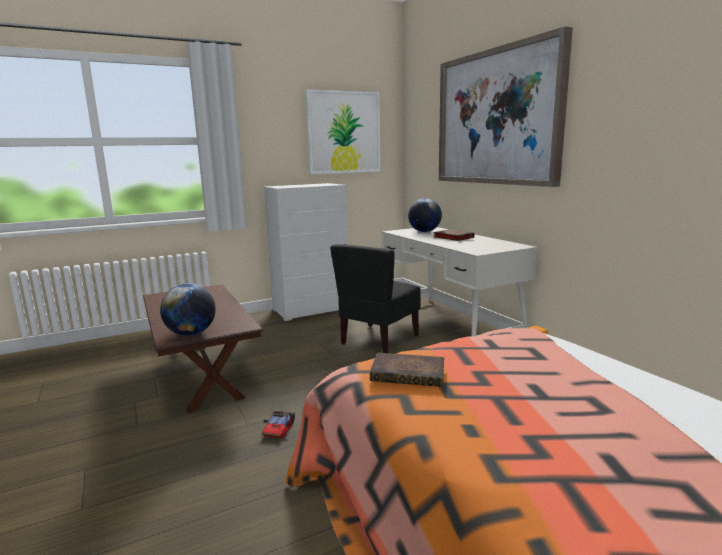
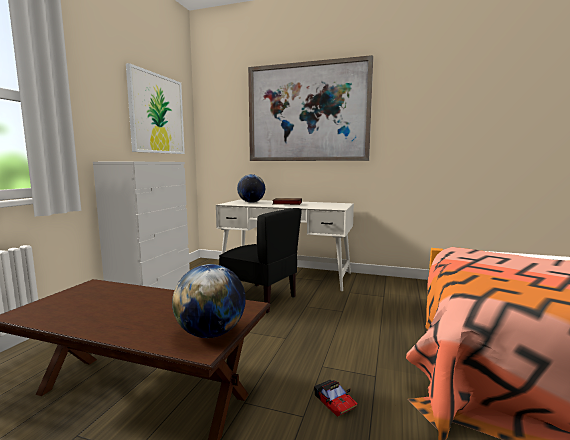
camera: 45 degrees left, 5 degrees down
(378, 339) = (260, 298): black chair -> black chair turned 45 degrees counterclockwise
(410, 374) = (507, 286): book -> none

